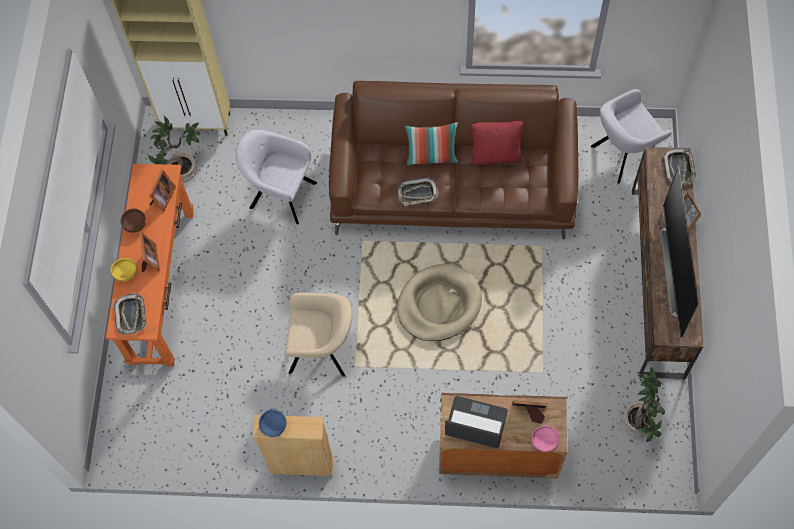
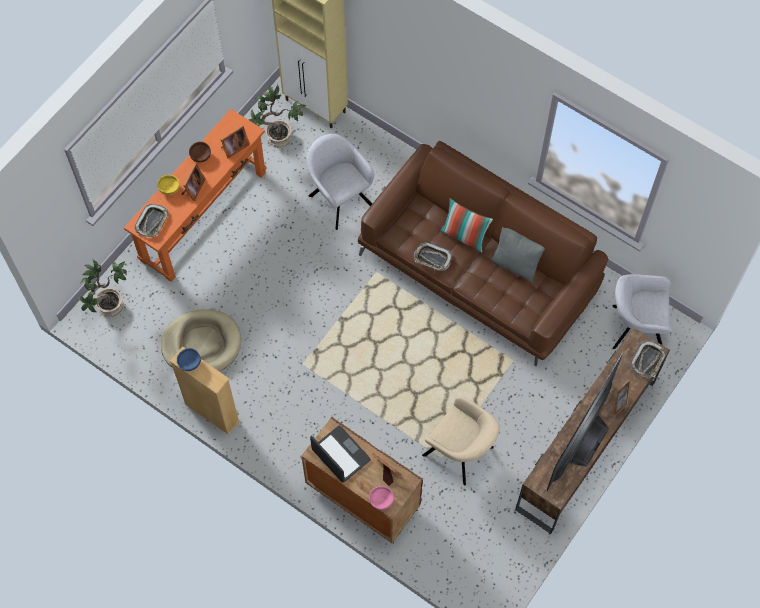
camera: 30 degrees right, 0 degrees up
(322, 350) = (287, 337): beige armchair -> beige armchair (460, 453)
(439, 304) = (399, 357): beige dog bed -> beige dog bed (201, 344)
(495, 155) = (515, 264): red pillow -> grey pillow
(639, 422) = (488, 544): potted plant -> potted plant (110, 306)

